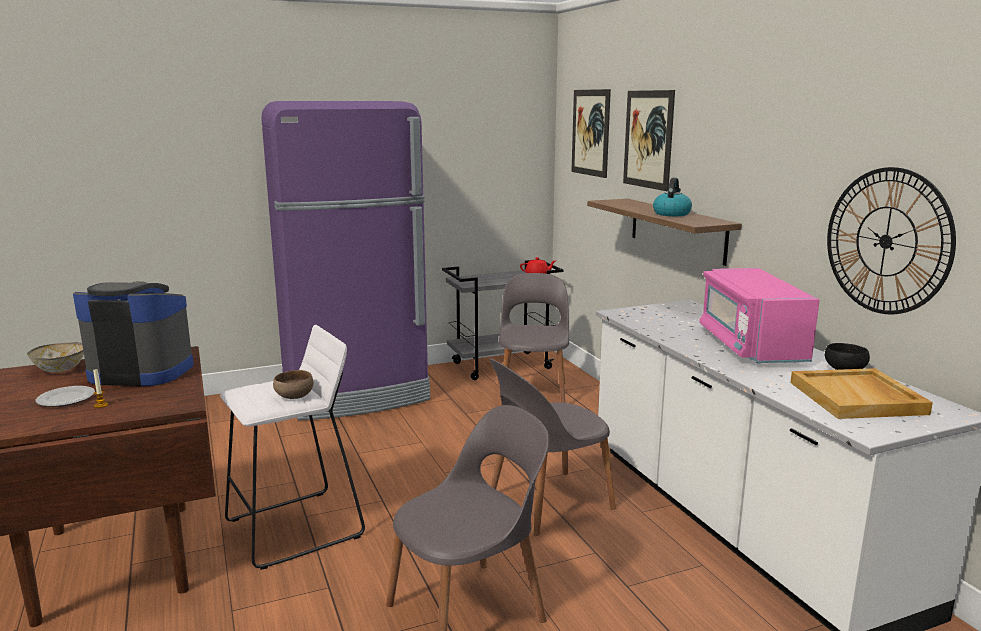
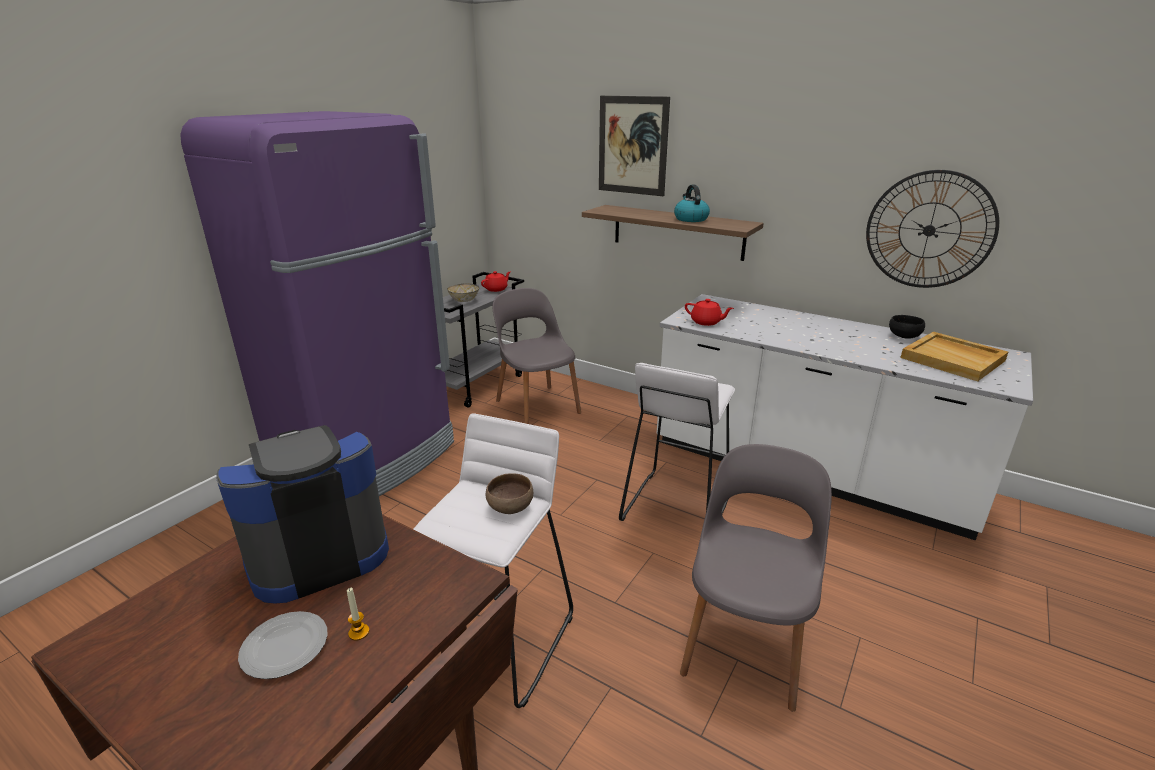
camera: 35 degrees left, 10 degrees up
(61, 369) = (177, 600): bowl -> bowl (464, 300)
(547, 502) = (675, 508): grey chair -> white stool
(590, 132) = (542, 138): picture -> none
(640, 318) = (706, 322): none -> red teapot
(750, 345) = (818, 329): pink microwave -> none

